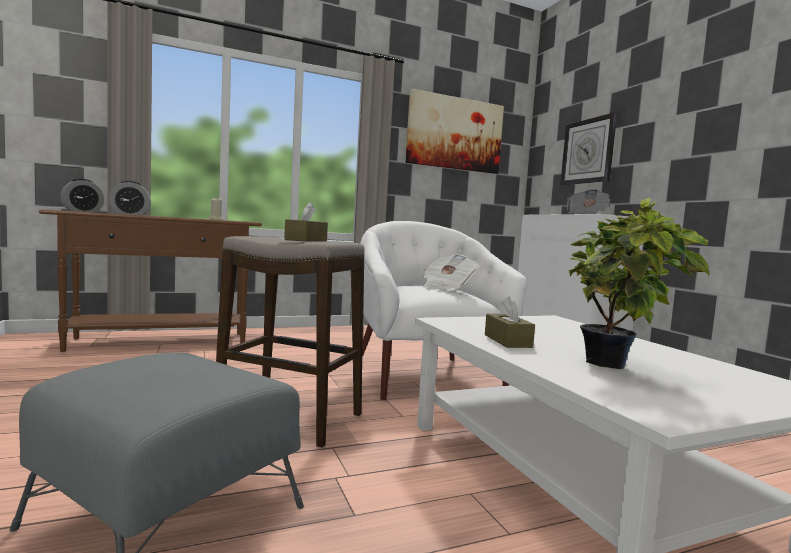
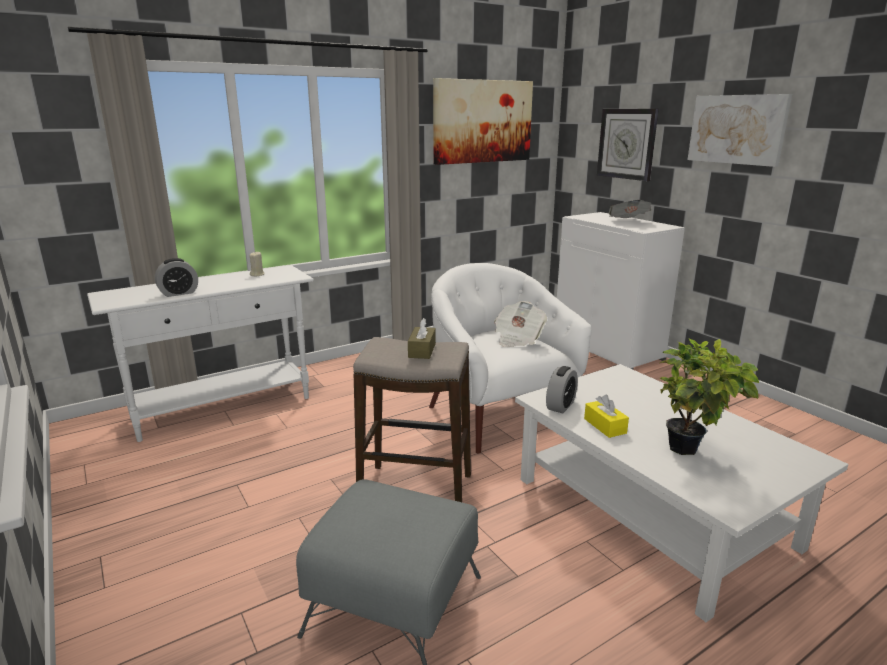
camera: 10 degrees left, 15 degrees up
(82, 211) = (118, 293): alarm clock -> alarm clock (560, 406)
(161, 342) = (223, 408): brown console table -> white console table
(507, 341) = (605, 426): brown tissue box -> yellow tissue box
(696, 112) = (737, 129): none -> picture

